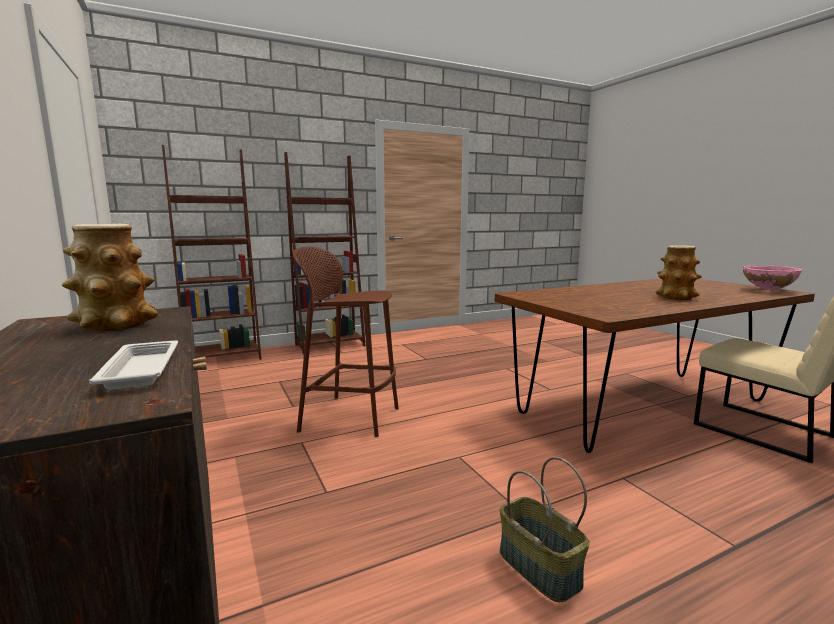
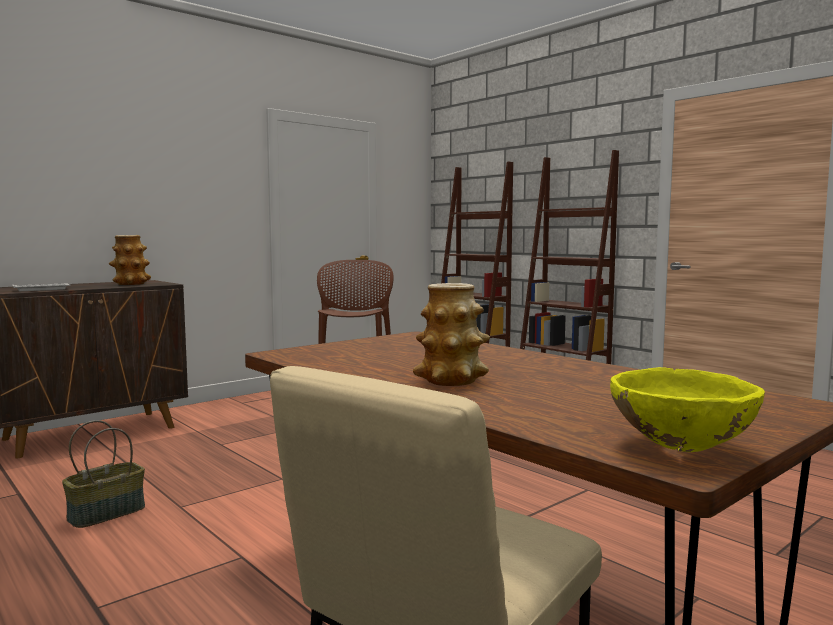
camera: 75 degrees right, 5 degrees down
(768, 290) = (681, 448): pink bowl -> yellow bowl

